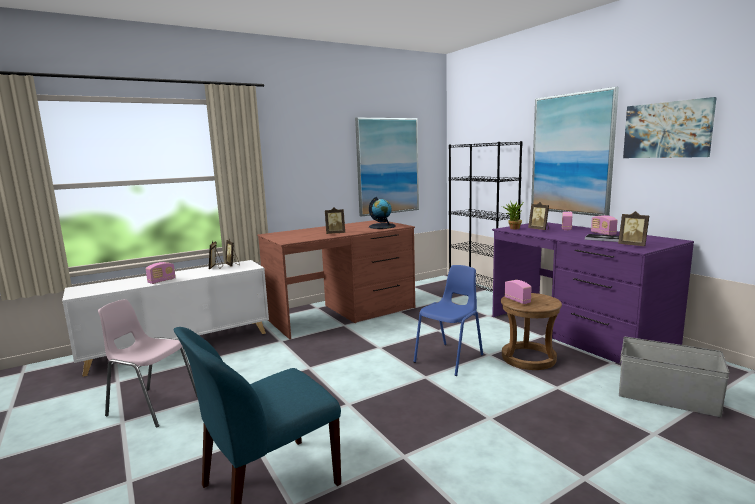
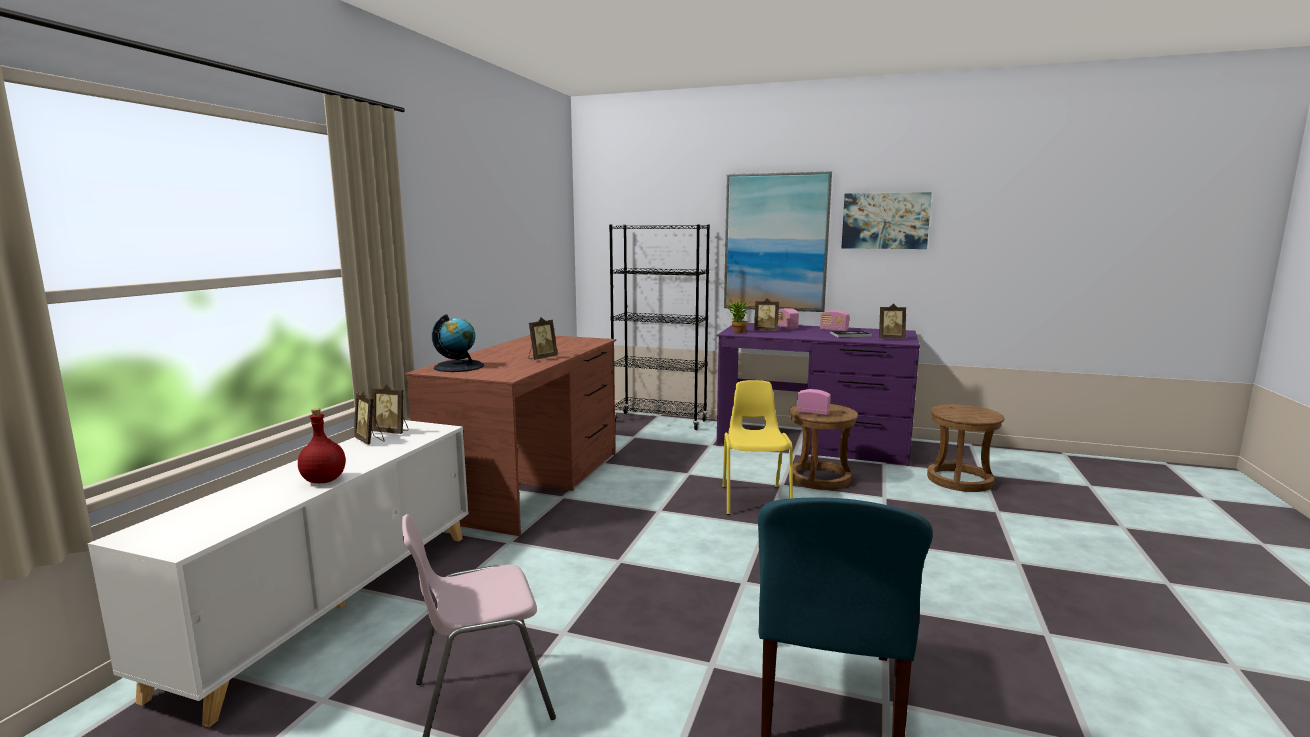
camera: 40 degrees left, 0 degrees up
(162, 281) = (323, 480): radio -> red bottle
(382, 226) = (574, 343): globe -> globe (459, 366)
(388, 166) = (526, 253): picture -> none
(450, 359) = (755, 500): blue chair -> yellow chair
(667, 397) = (960, 480): grey storage box -> brown stool

